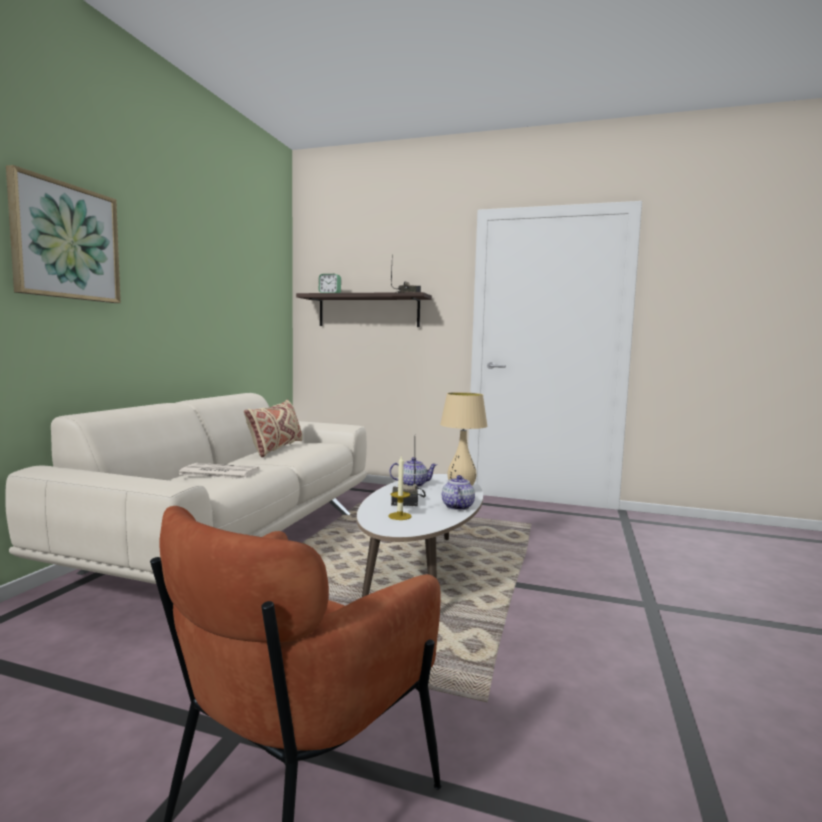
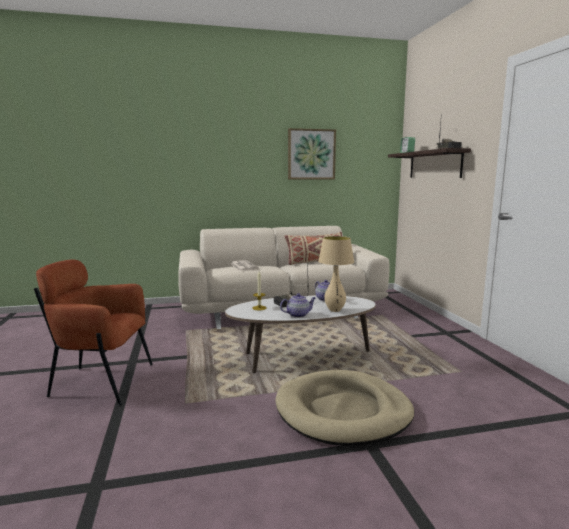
camera: 60 degrees right, 5 degrees up
(66, 242) = (212, 148): picture -> picture (311, 154)
(578, 596) = (343, 411): none -> beige dog bed

